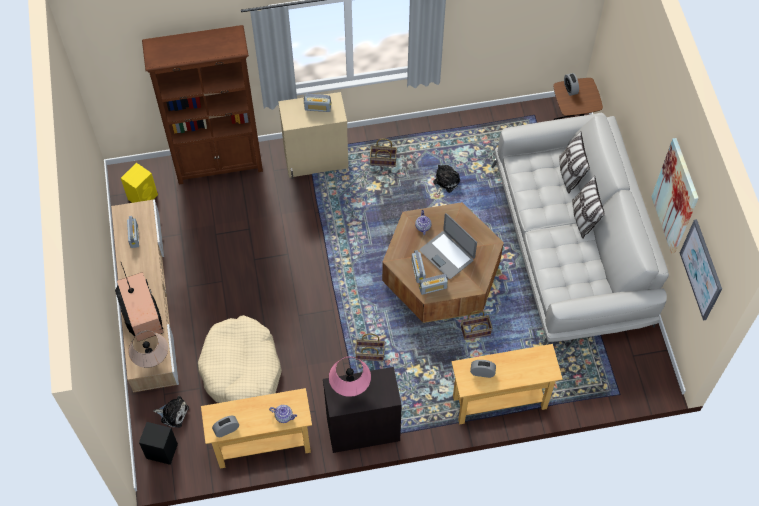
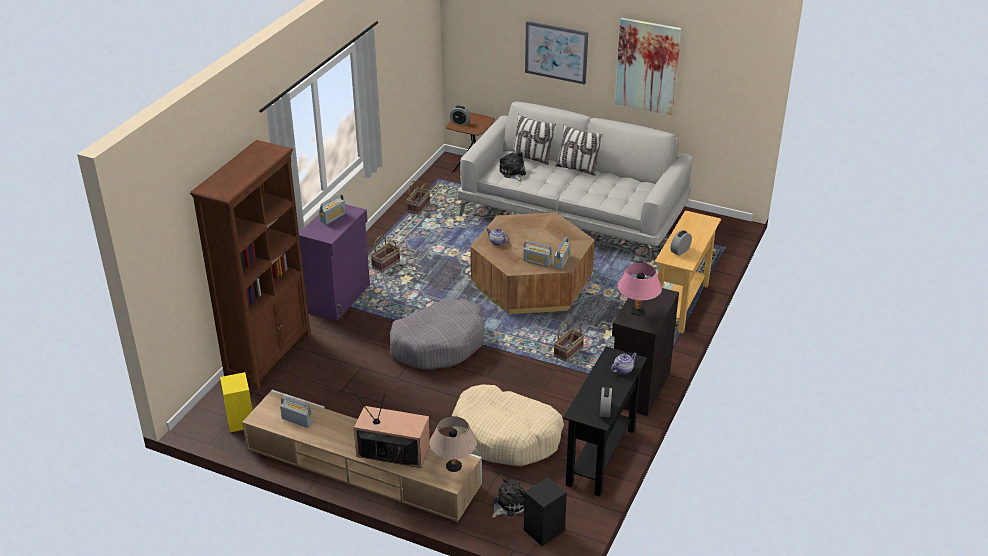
camera: 55 degrees left, 25 degrees down
(263, 445) = (601, 456): beige console table -> black console table
(312, 260) = (439, 344): none -> grey dog bed
(316, 160) = (339, 298): beige cabinet -> purple cabinet
(445, 182) = (446, 243): plush toy -> plush toy (513, 173)
(447, 255) = (538, 242): laptop -> none
(475, 332) = (603, 289): basket -> basket (418, 208)
(701, 270) = (718, 81): picture -> picture (556, 52)

